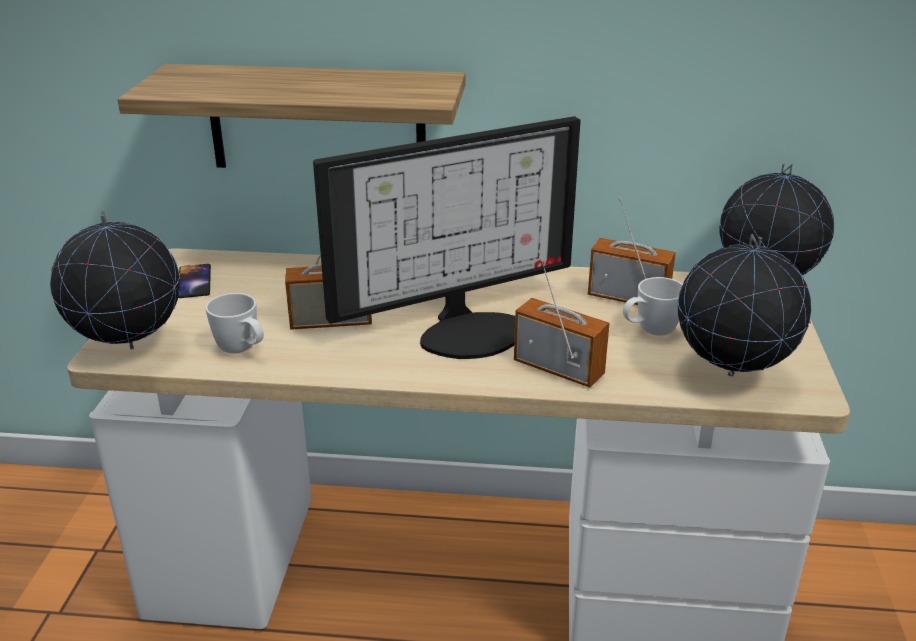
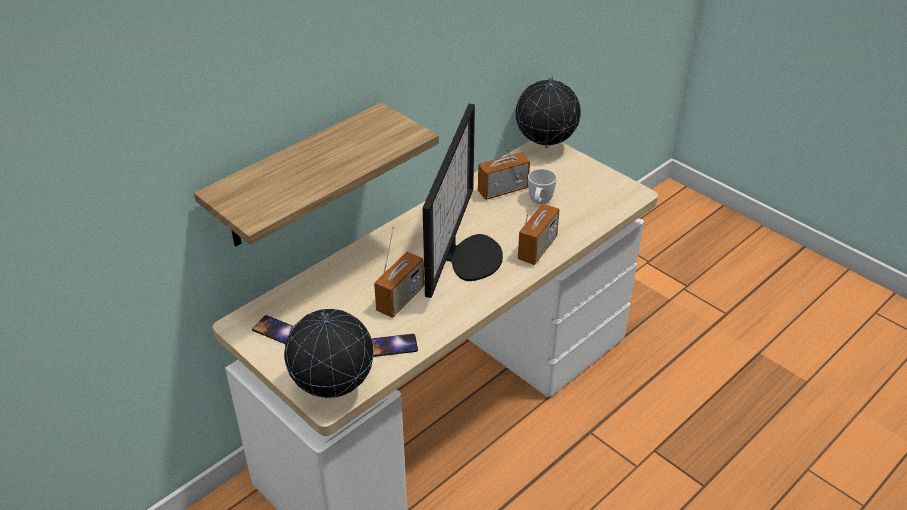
camera: 50 degrees left, 10 degrees up
(242, 350) = (391, 346): white mug -> phone
(558, 368) = (537, 248): radio -> radio turned 135 degrees clockwise
(731, 377) = (600, 205): globe -> none

